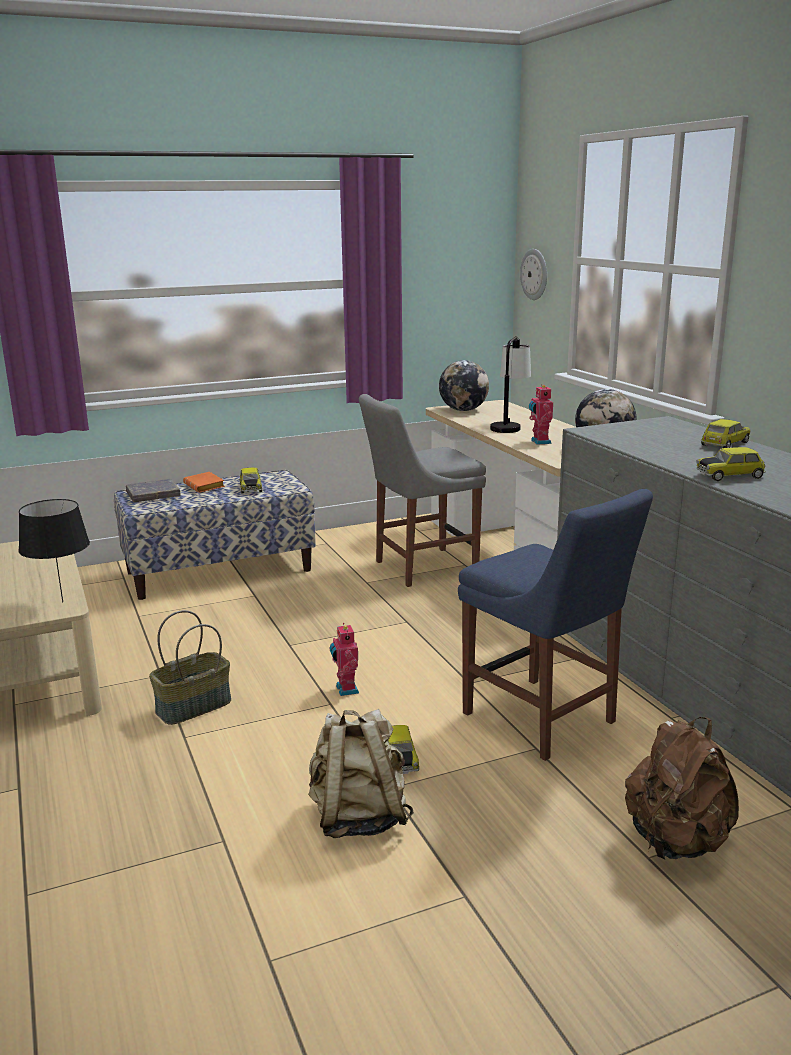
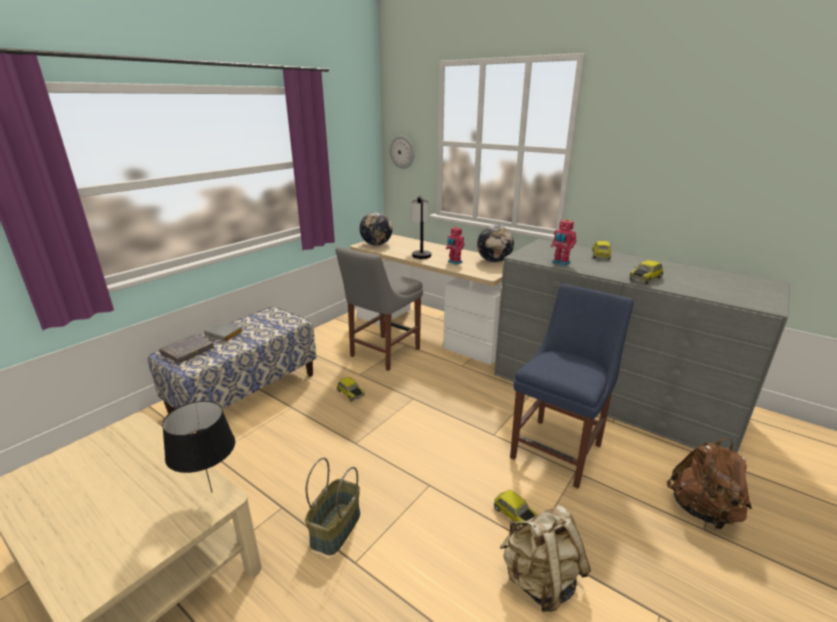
camera: 30 degrees left, 5 degrees up
(206, 486) = (225, 334): orange book -> grey book
(250, 488) = (263, 328): toy car -> toy car (350, 393)
(345, 689) = (427, 468): toy robot -> toy robot (560, 263)
(543, 720) = (559, 448): blue chair -> blue chair turned 75 degrees counterclockwise

